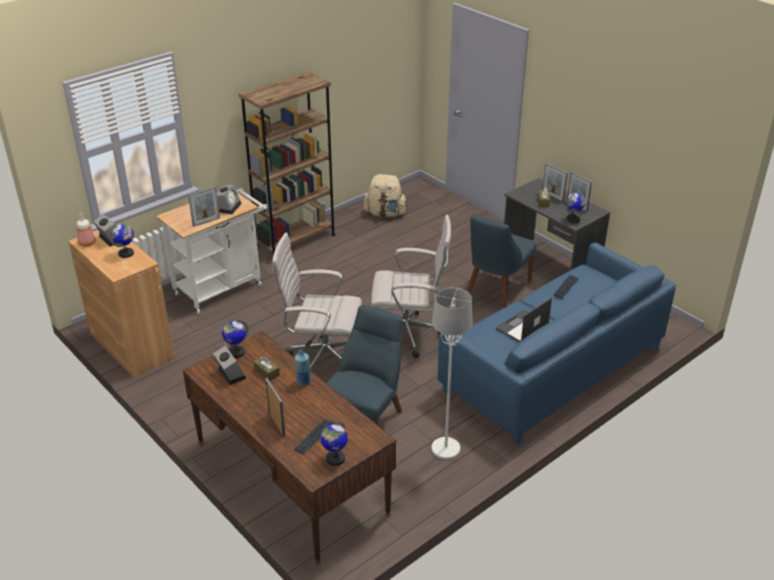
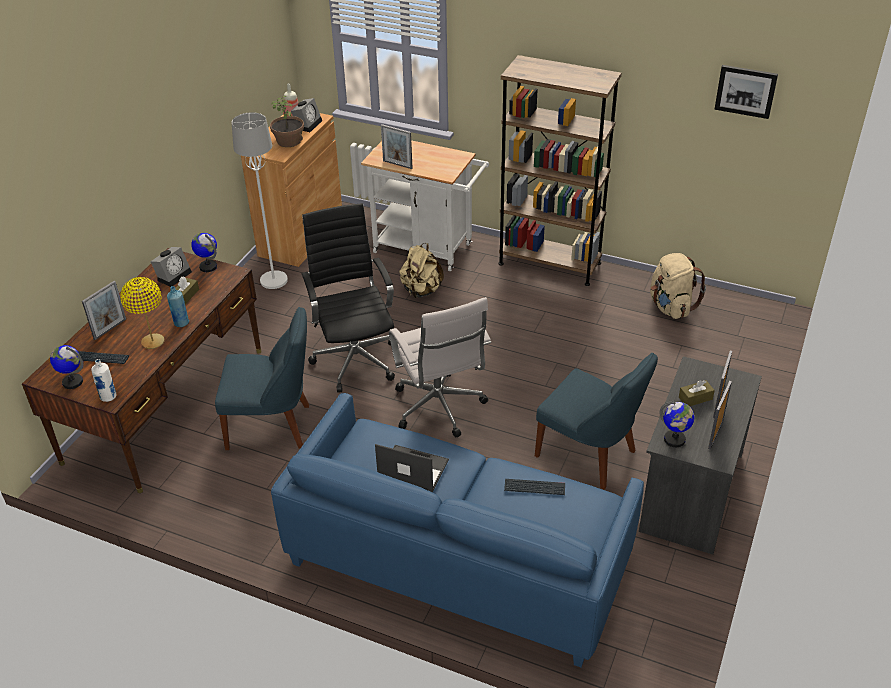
camera: 65 degrees right, 5 degrees up
(126, 253) = (289, 141): globe -> potted plant
(229, 207) = (436, 166): alarm clock -> none
(270, 305) = (421, 291): none -> beige backpack
(316, 402) = (153, 342): none -> yellow table lamp
(321, 359) = (355, 359): white office chair -> black office chair
(371, 440) = (108, 397): none -> white bottle
(376, 47) = (746, 91): none -> picture
(445, 449) = (258, 503): white floor lamp -> white floor lamp (274, 280)
(496, 289) = (589, 455): blue chair -> blue chair turned 150 degrees counterclockwise

